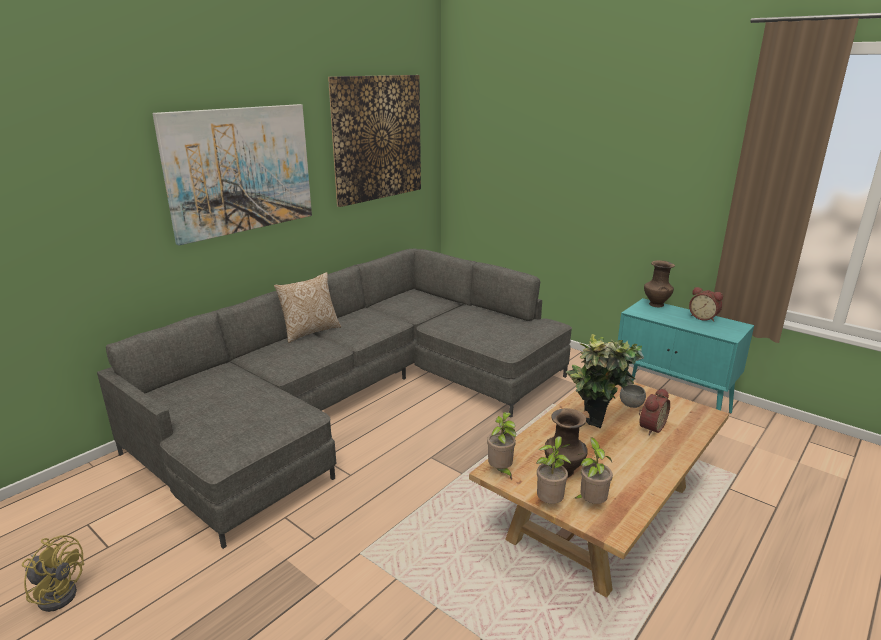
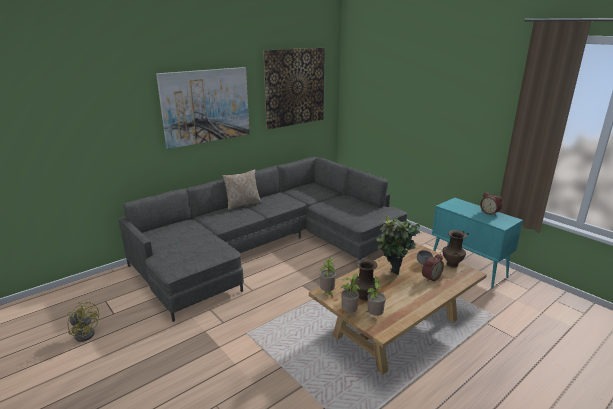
camera: 10 degrees right, 0 degrees up
(655, 304) = (461, 202): brown vase -> brown vase (452, 264)

